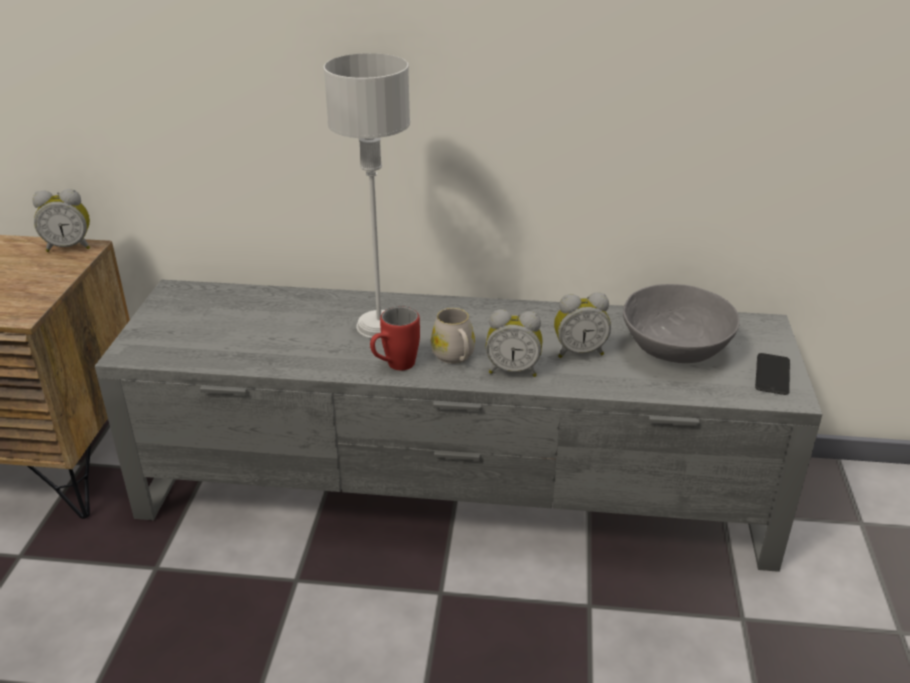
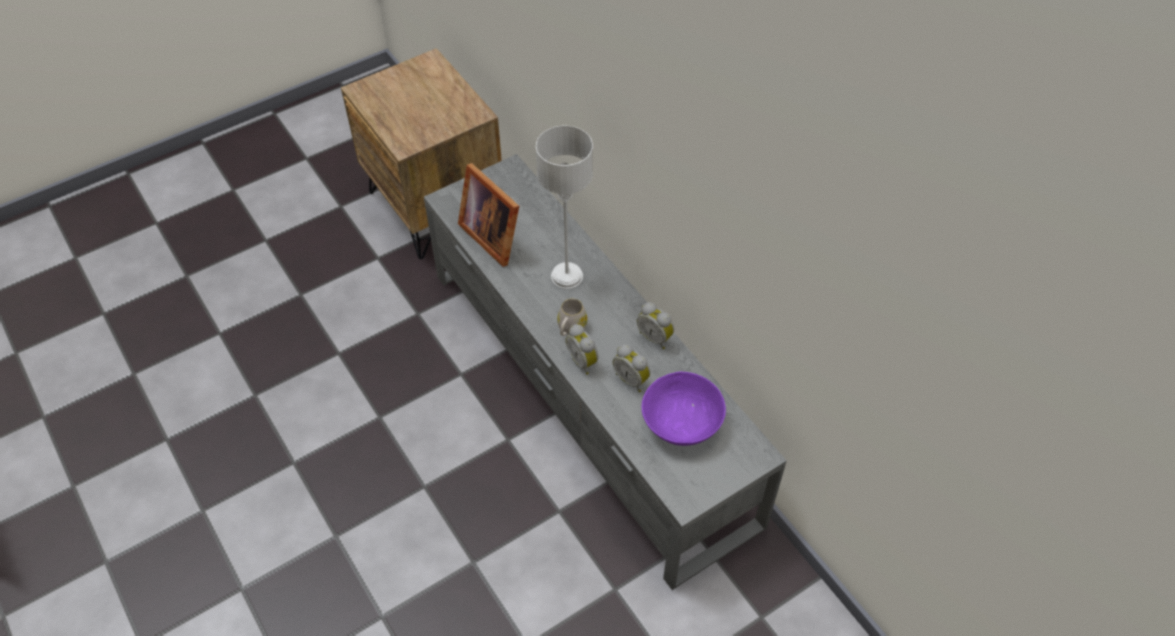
camera: 50 degrees right, 20 degrees up
(69, 247) = (474, 108): alarm clock -> alarm clock (655, 337)
(241, 345) = (493, 234): none -> picture frame
(394, 367) = (536, 309): red mug -> none
(676, 349) = (681, 423): grey bowl -> purple bowl
(772, 375) = (700, 484): phone -> none

